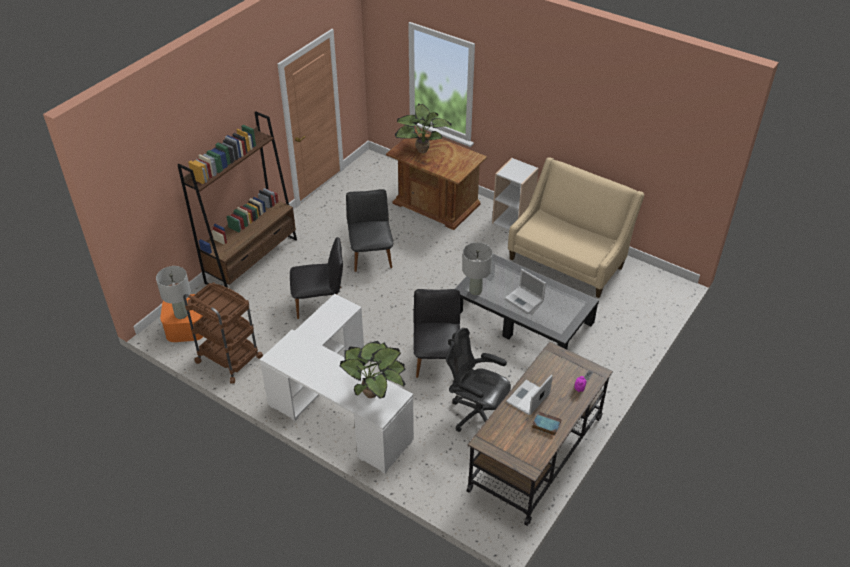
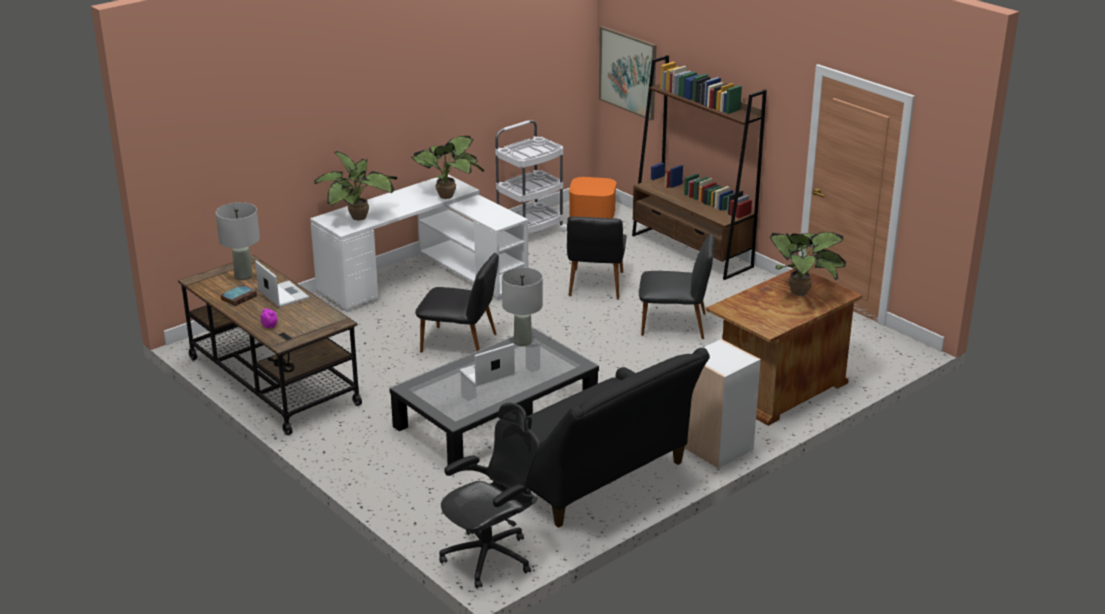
camera: 105 degrees right, 15 degrees down
(141, 215) = (628, 72): none -> picture
(181, 315) = (582, 185): grey table lamp -> grey table lamp (243, 276)
(229, 359) = (530, 231): brown cart -> white cart
(308, 346) = (448, 195): none -> potted plant
(476, 413) = (357, 354): office chair -> office chair (491, 555)
(568, 260) = (599, 479): beige sofa -> black sofa

